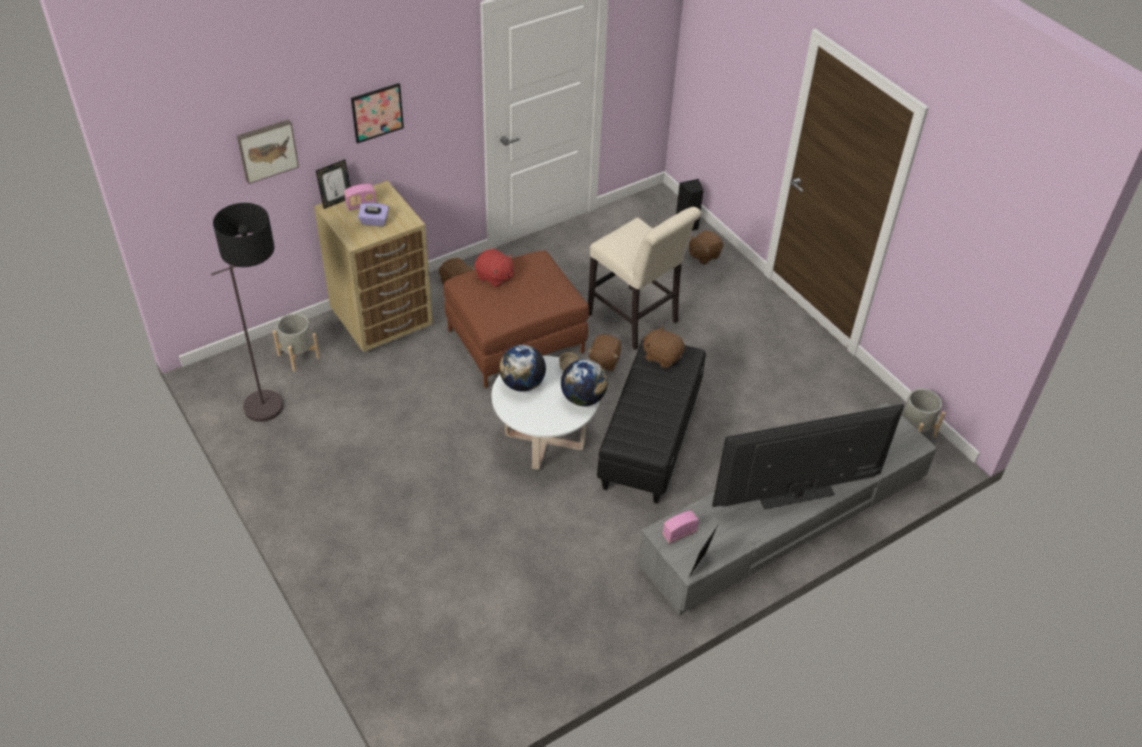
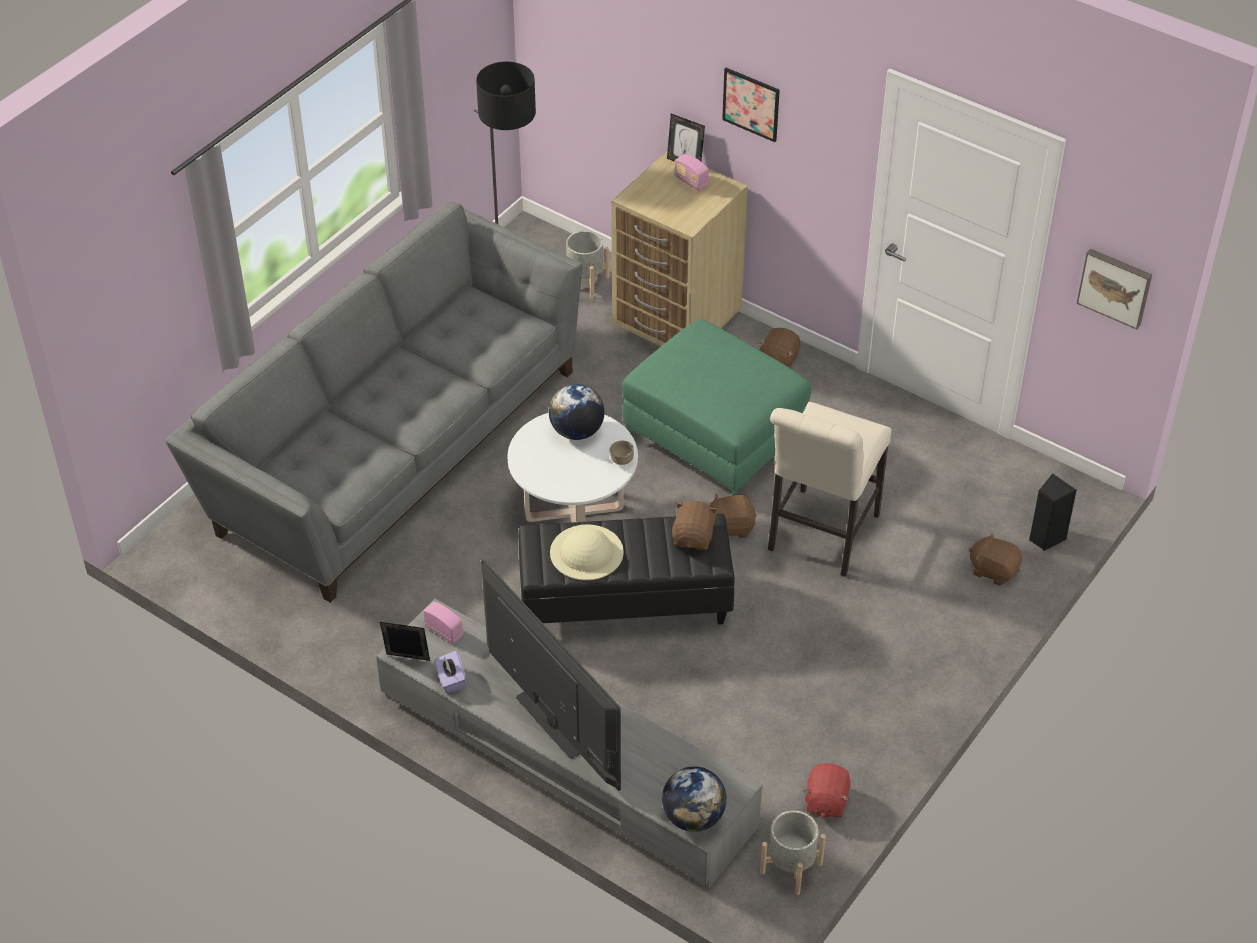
camera: 70 degrees right, 0 degrees up
(267, 150) = (635, 58): picture -> picture (1115, 286)
(374, 222) = (670, 200): purple tissue box -> purple tissue box (451, 680)
(405, 532) = (393, 446): none -> grey sofa
(494, 277) = (724, 351): red plush toy -> red plush toy (825, 801)
(516, 341) = (716, 441): brown ottoman -> green ottoman
(583, 398) = (583, 486): globe -> globe (693, 817)
(649, 418) = (586, 552): none -> beige hat

